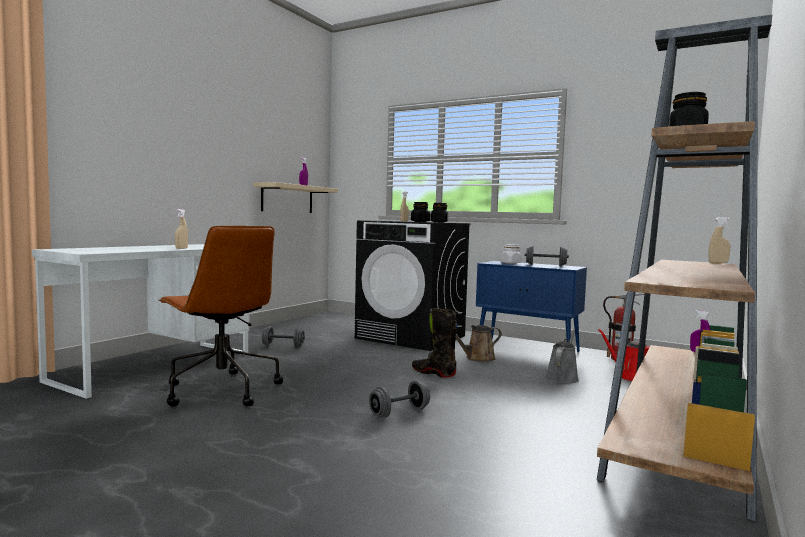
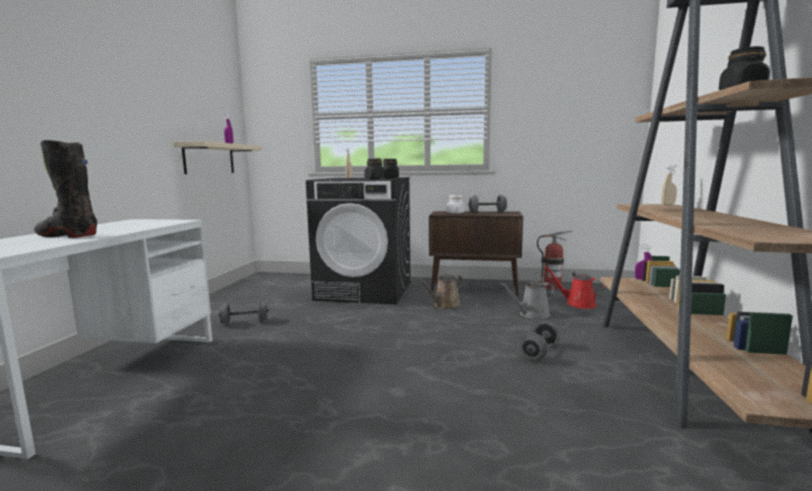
camera: 20 degrees left, 5 degrees up
(181, 248) = (123, 230): beige spray bottle -> none
(221, 390) = (217, 399): brown office chair -> none
(399, 412) = (439, 387): grey dumbbell -> grey dumbbell (539, 352)
(433, 373) = (424, 330): black boot -> black boot (67, 236)
(528, 349) = (475, 288): blue cabinet -> brown cabinet
(562, 377) = (531, 314): grey watering can -> grey watering can turned 120 degrees counterclockwise

